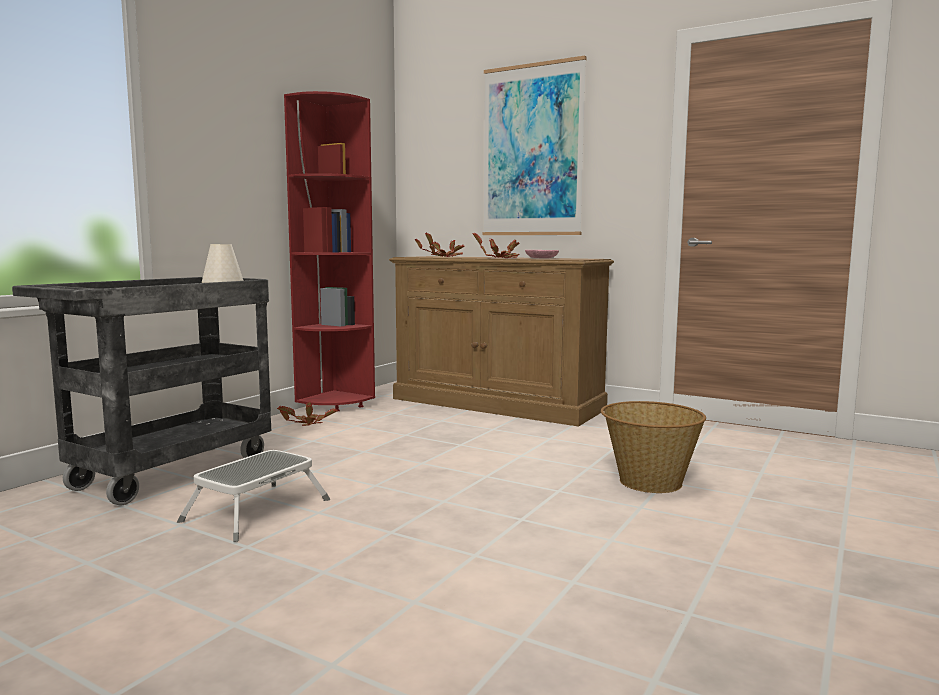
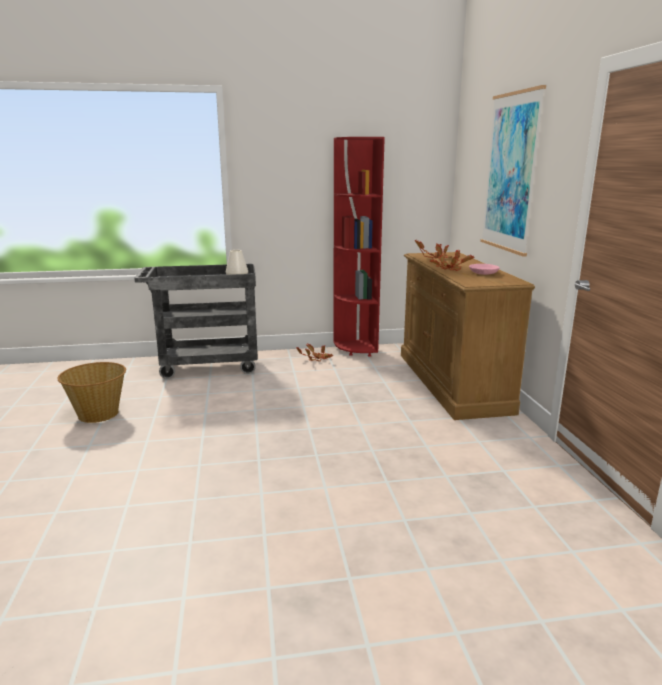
camera: 50 degrees right, 10 degrees up
(257, 510) = (191, 401): grey step ladder -> none
(649, 482) = (376, 477): basket -> basket (98, 414)

